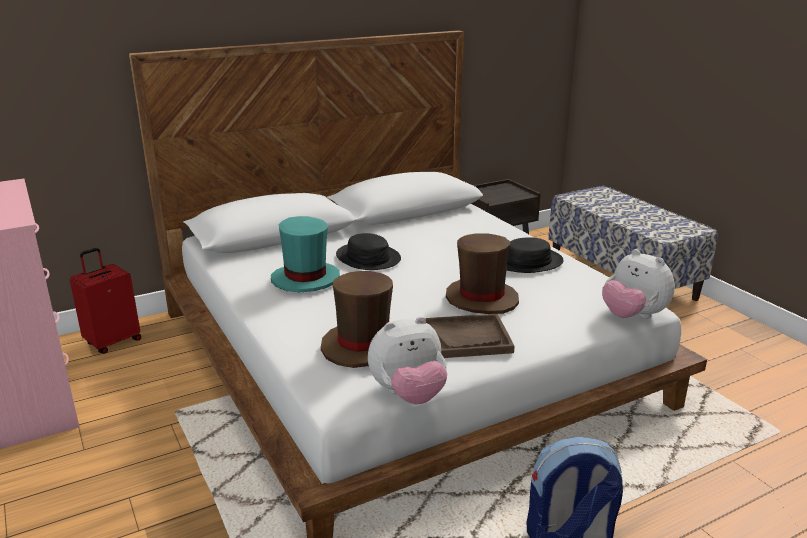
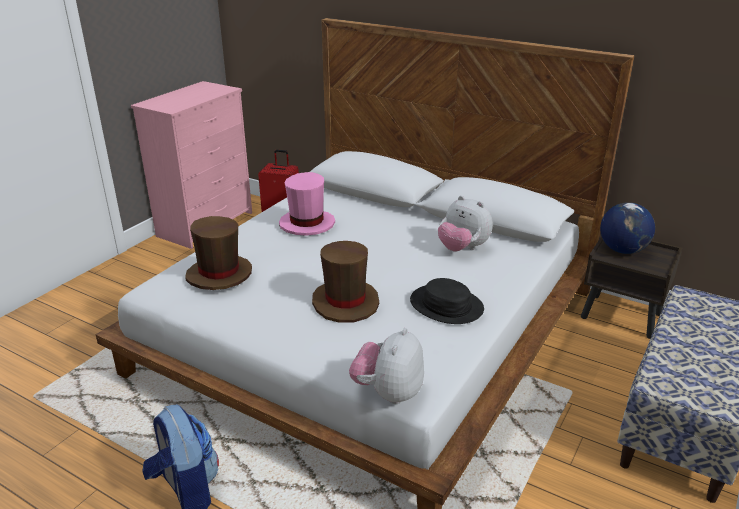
camera: 60 degrees right, 5 degrees up
(305, 279) = (307, 224): turquoise hat -> pink hat
(368, 258) = (369, 234): black hat -> none
(408, 395) = (170, 313): plush toy -> plush toy (462, 248)
(465, 338) = (267, 313): brown tray -> none
(488, 194) = (622, 250): none -> globe

